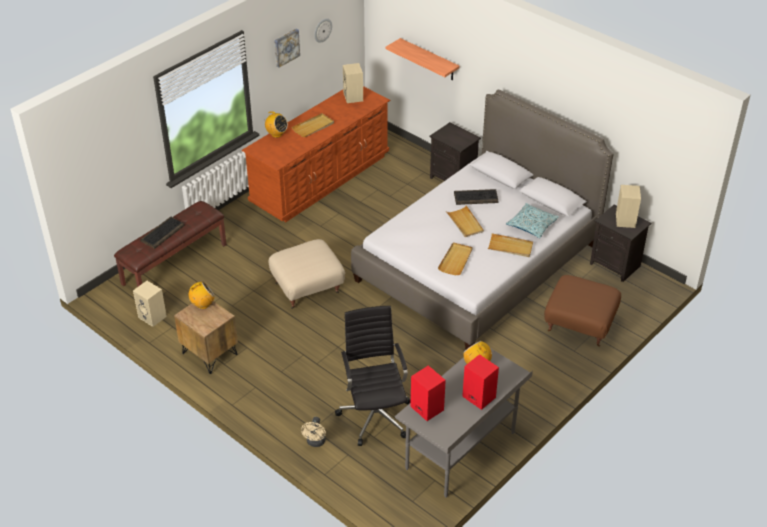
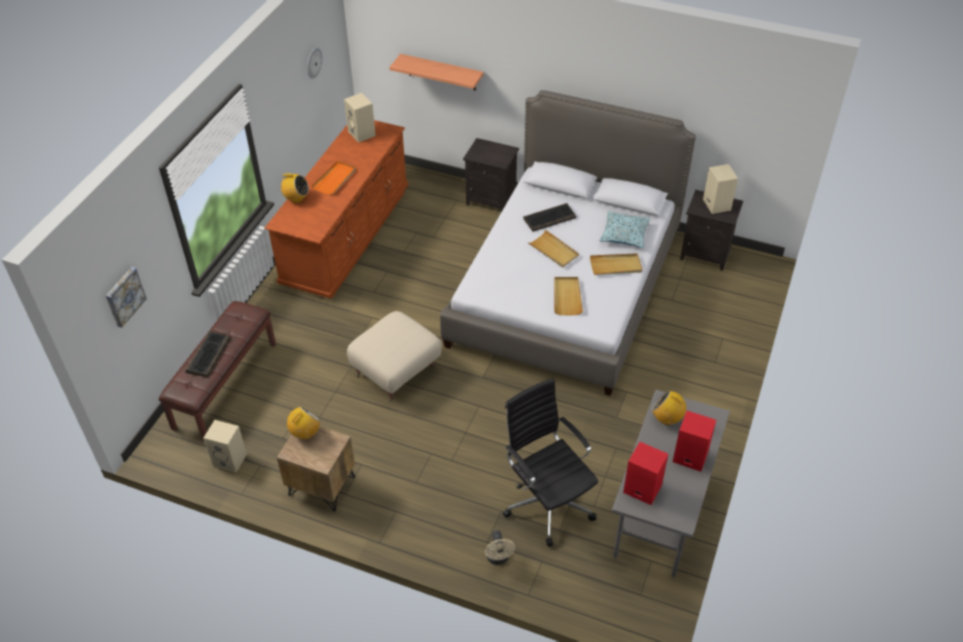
camera: 20 degrees left, 5 degrees up
(286, 47) = (283, 92): picture -> picture (124, 296)
(313, 127) = (334, 179): beige tray -> orange tray
(579, 325) = (705, 331): brown ottoman -> none

